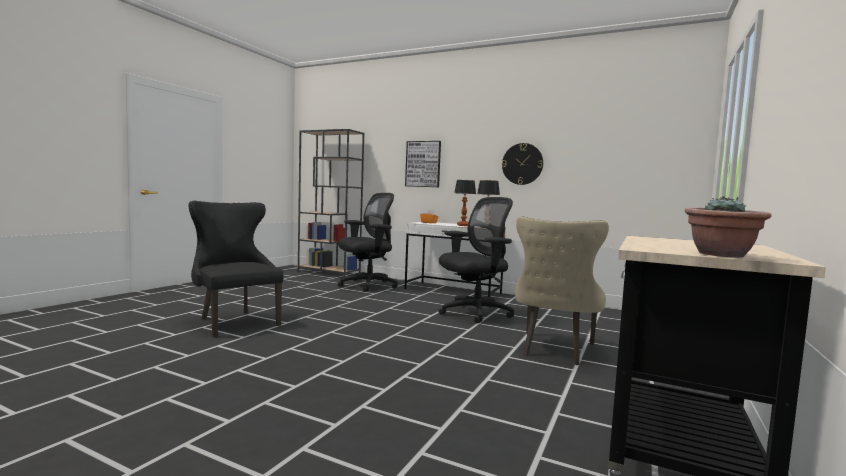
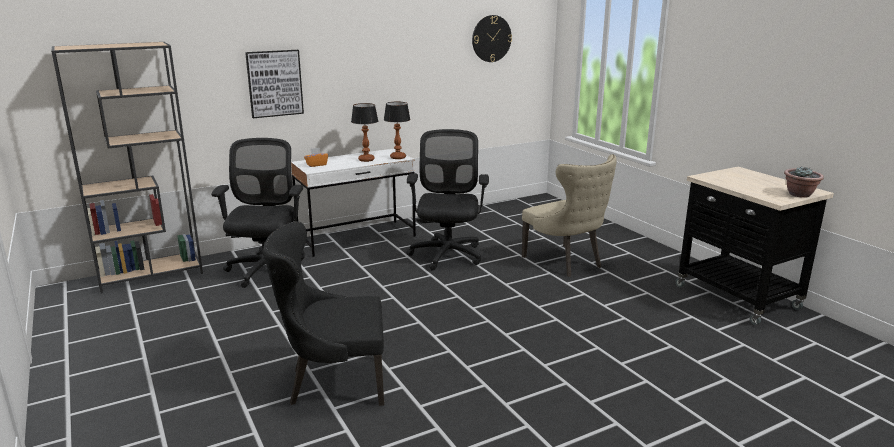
camera: 55 degrees left, 15 degrees up
(522, 164) = (402, 73): wall clock -> wall clock (491, 38)

